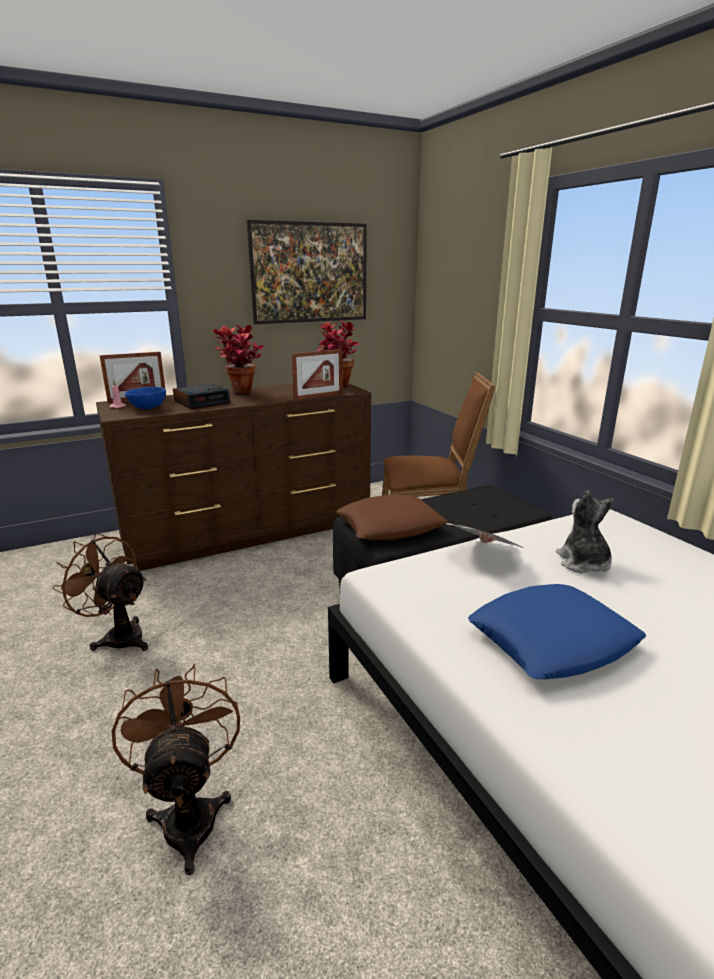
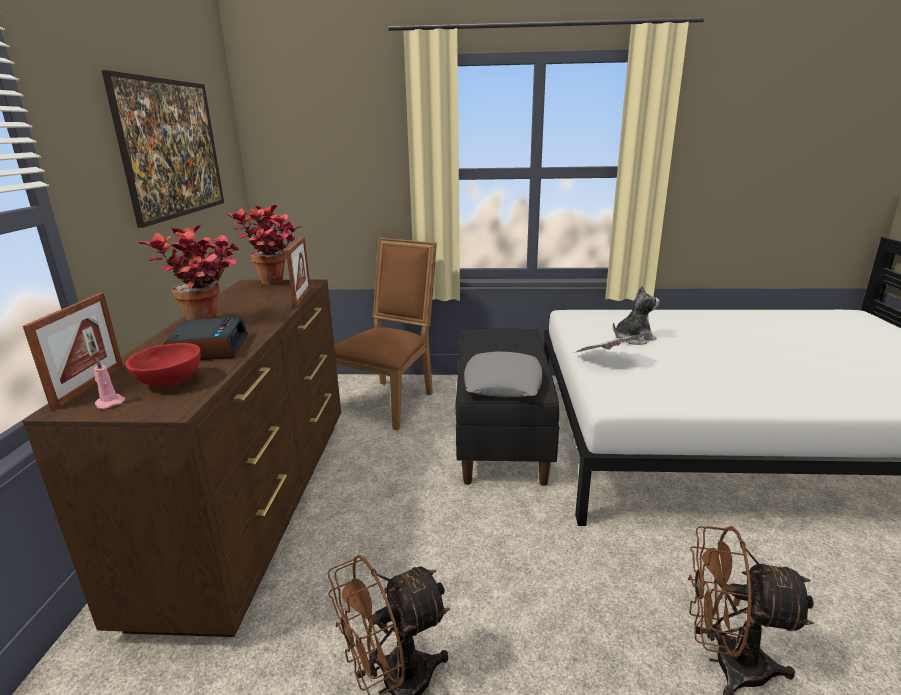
camera: 60 degrees left, 0 degrees up
(147, 408) = (170, 383): blue bowl -> red bowl
(390, 526) = (503, 383): brown pillow -> grey pillow
(552, 641) = (725, 374): blue pillow -> none
(583, 563) = (633, 339): plush toy -> plush toy turned 135 degrees clockwise

